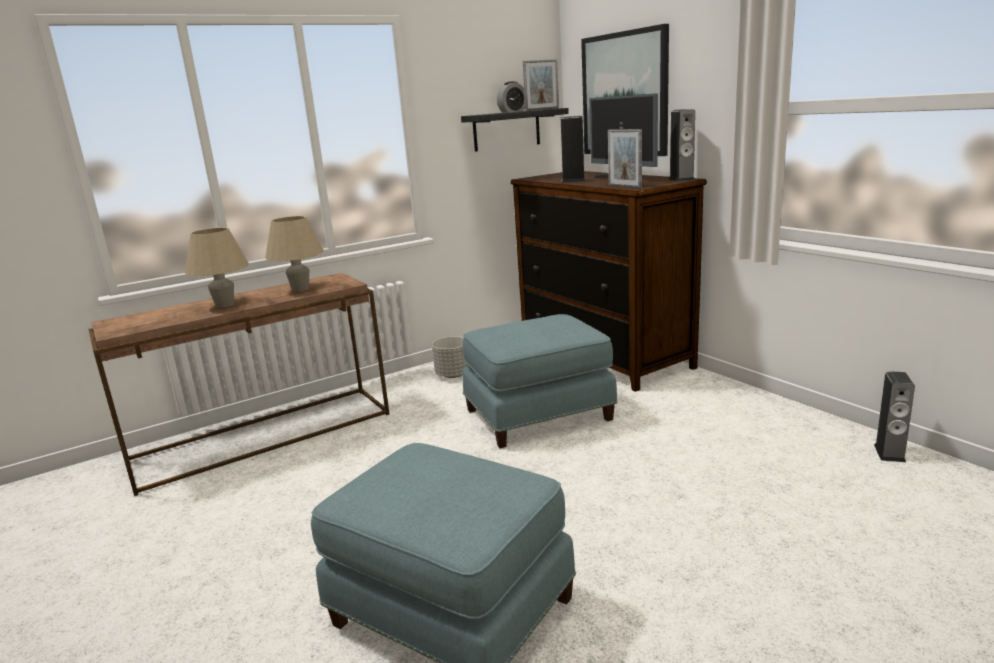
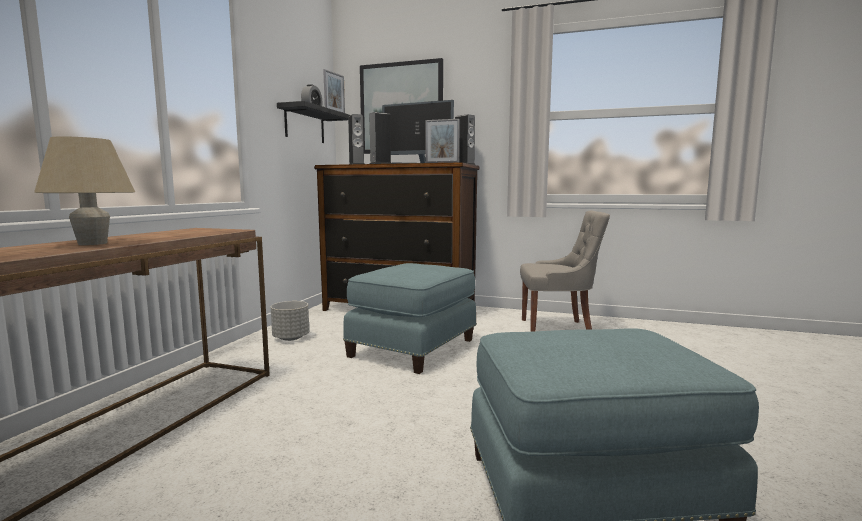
camera: 40 degrees left, 10 degrees down
(300, 289) = (177, 234): beige table lamp -> none
(746, 430) = (558, 329): none -> grey chair
(889, 453) = (638, 325): speaker -> speaker (356, 165)

